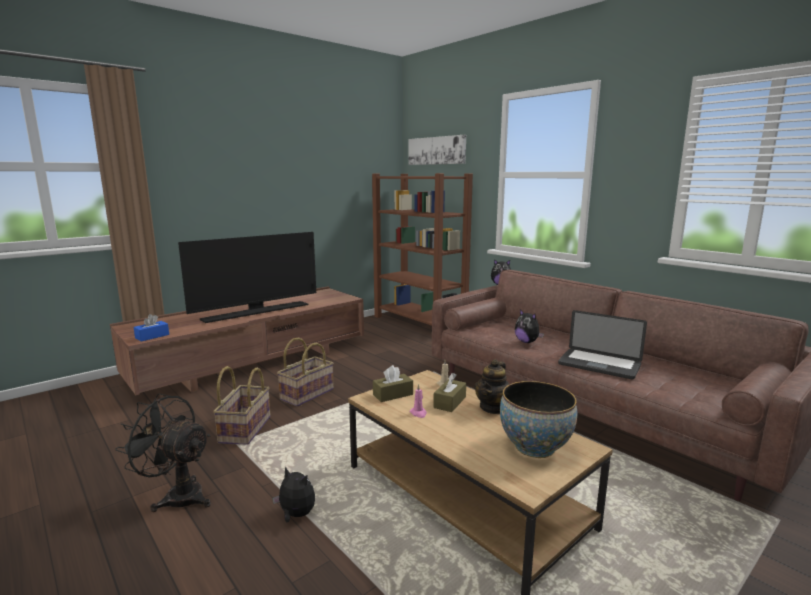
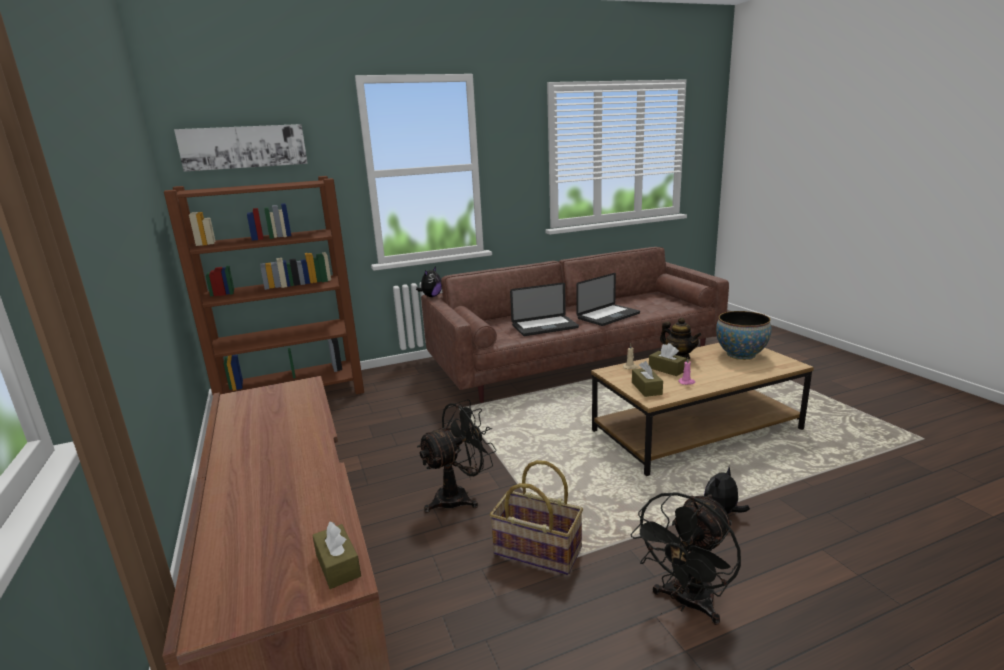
camera: 70 degrees left, 5 degrees up
(152, 336) = (338, 565): blue tissue box -> brown tissue box
(256, 312) = (291, 456): television -> none
(307, 394) = (459, 496): basket -> black fan
(527, 342) = (544, 327): plush toy -> laptop

